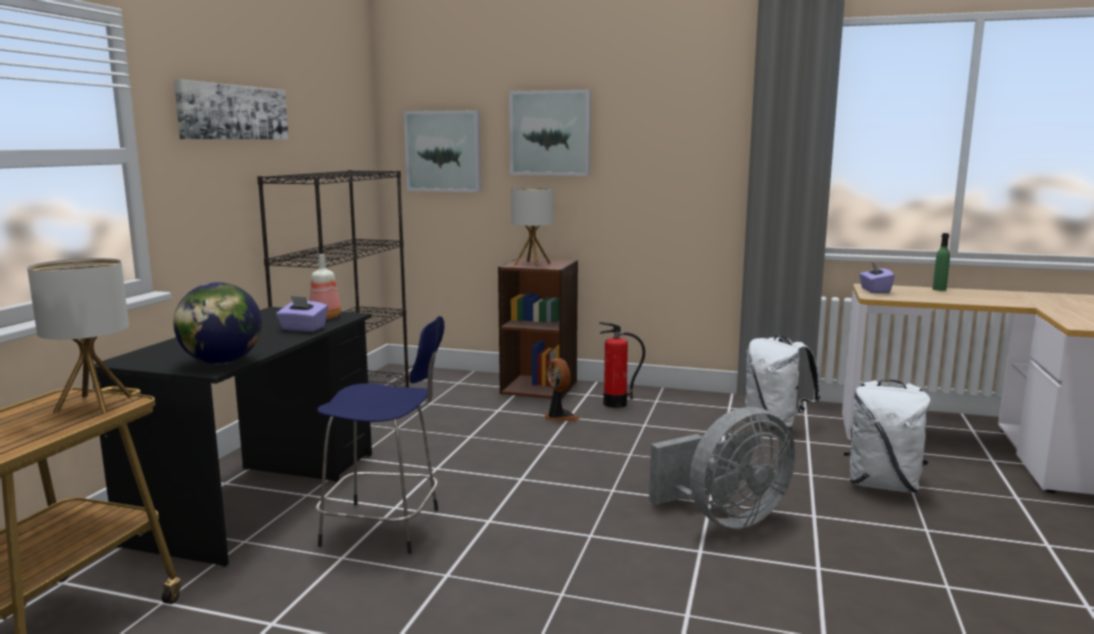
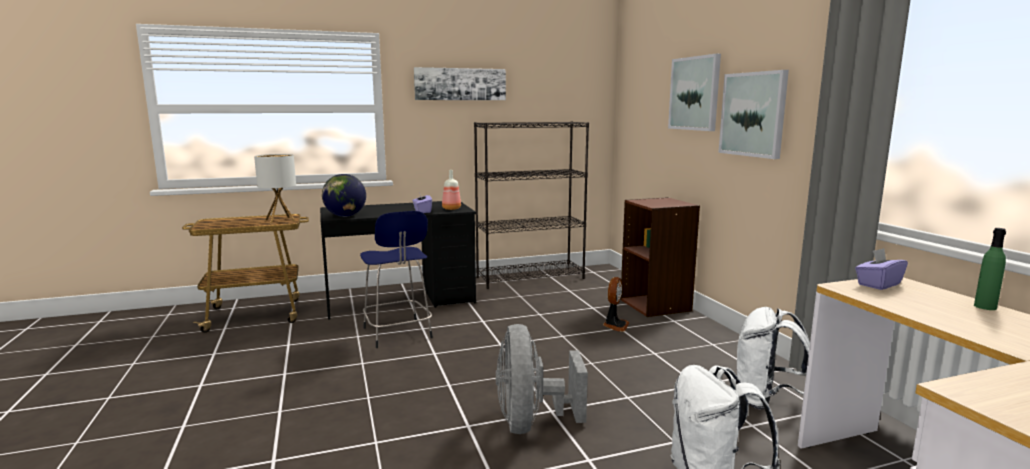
camera: 55 degrees right, 0 degrees up
(443, 151) = (641, 109): picture -> picture (753, 114)
(532, 264) = (653, 202): table lamp -> none
(615, 404) = (675, 333): fire extinguisher -> none
(725, 518) = (531, 423): grey fan -> grey fan turned 60 degrees clockwise

